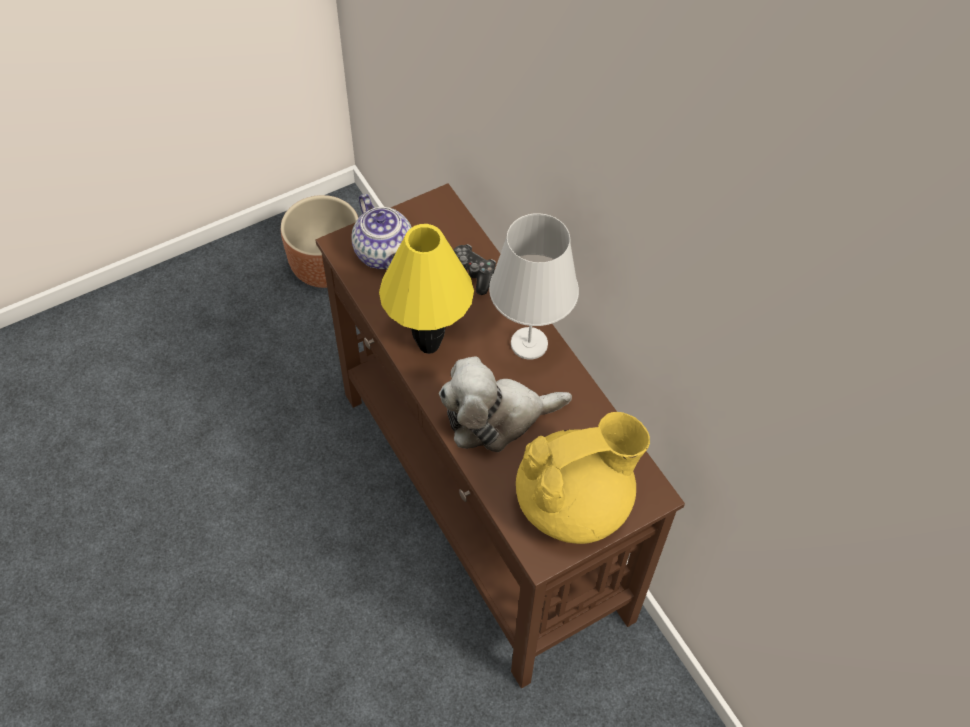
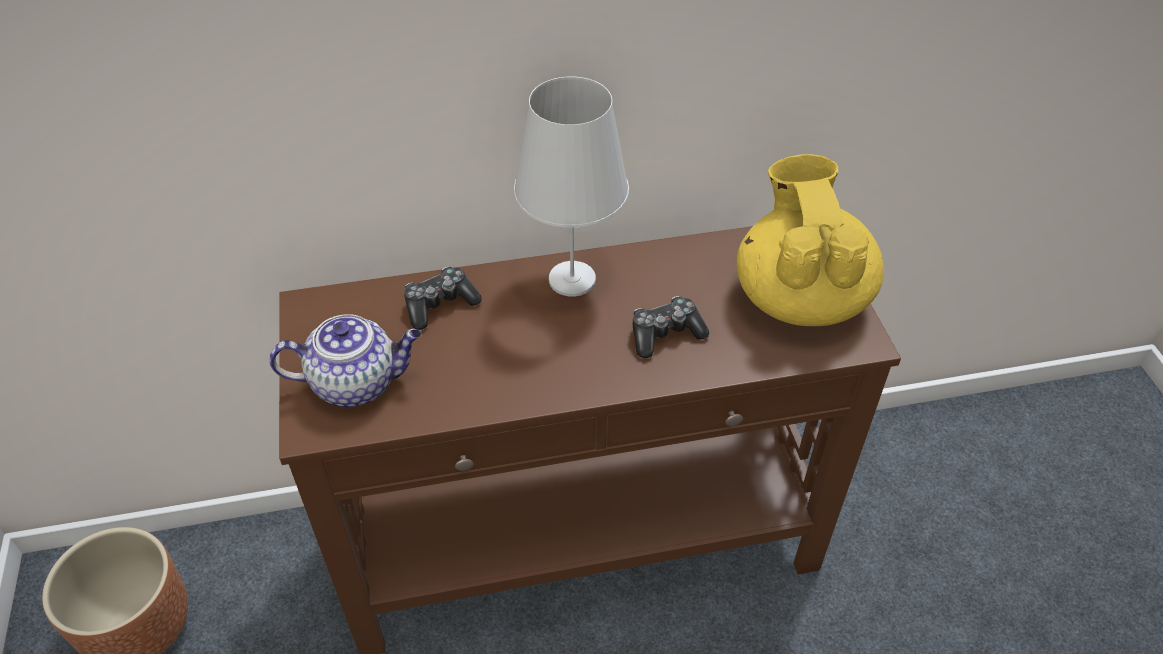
camera: 70 degrees left, 10 degrees down
(429, 344) = (529, 371): yellow table lamp -> none
(496, 417) = (665, 334): plush toy -> game controller

